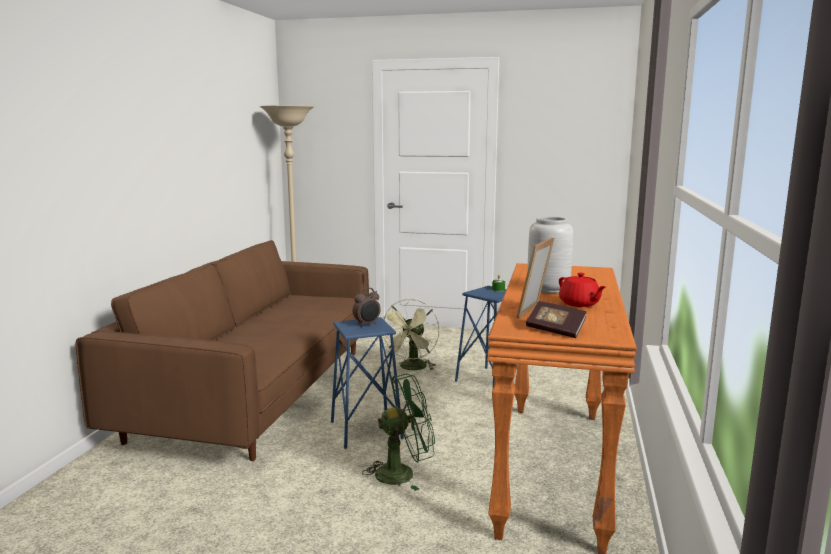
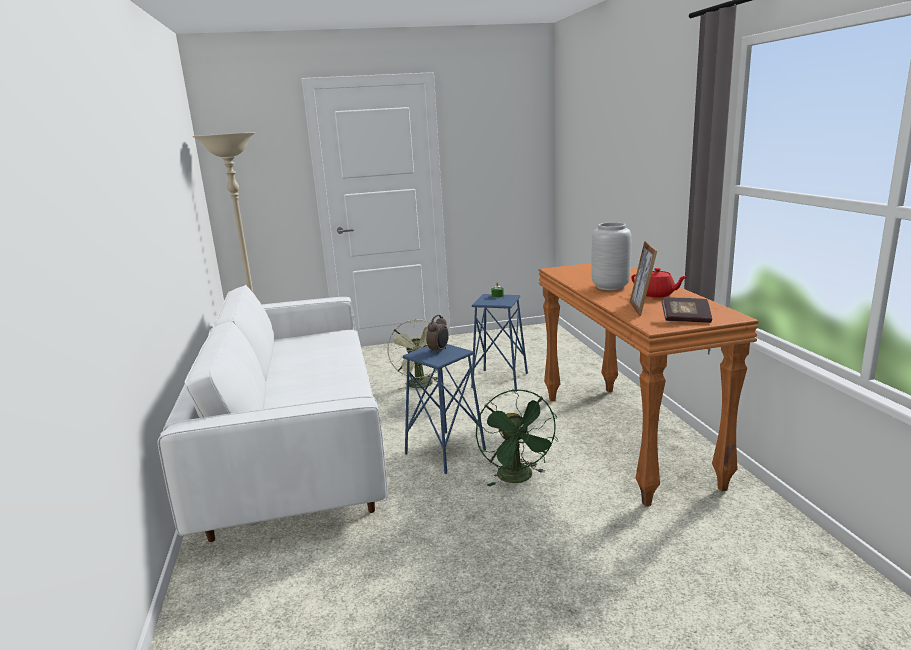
camera: 25 degrees left, 5 degrees up
(257, 391) = (296, 446): brown sofa -> white sofa
(403, 473) = (518, 478): green fan -> green fan turned 120 degrees clockwise

